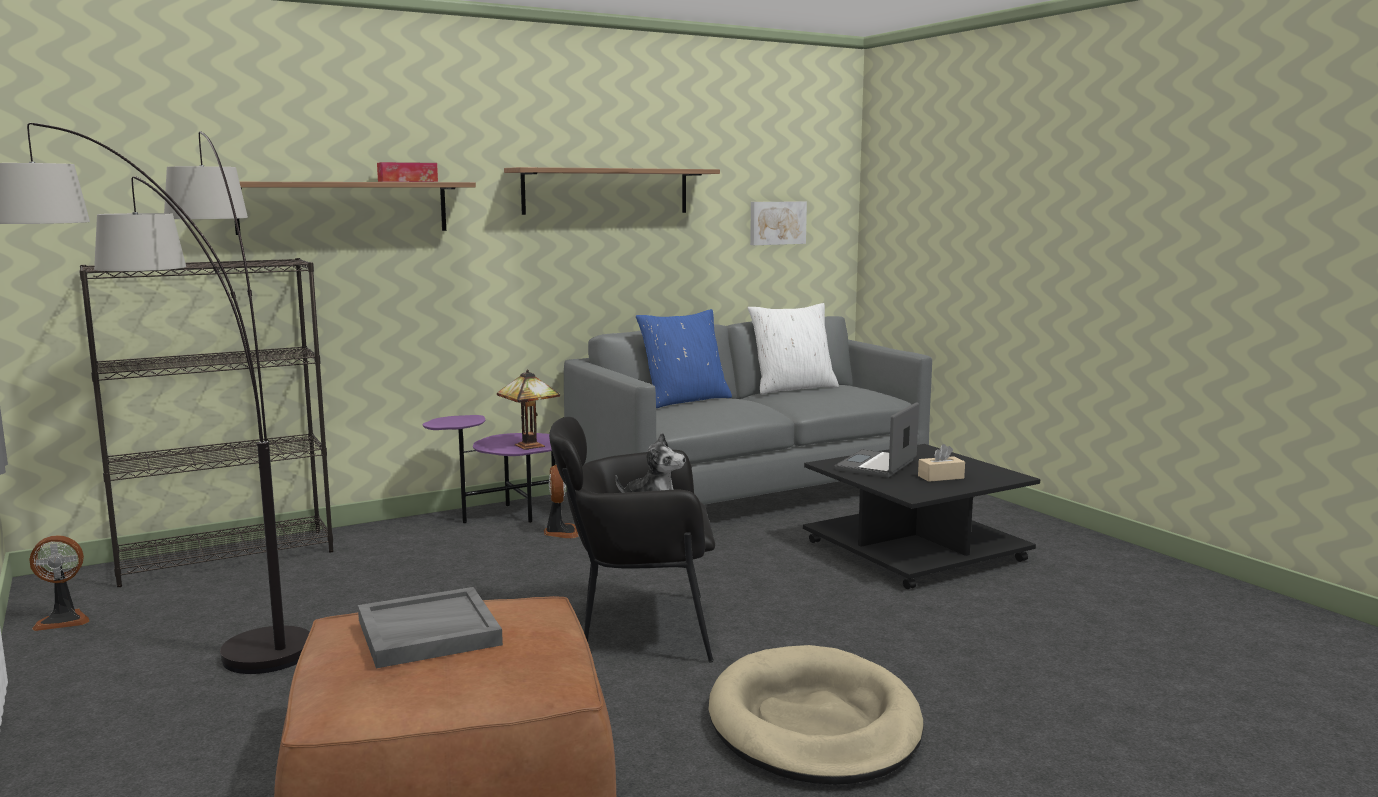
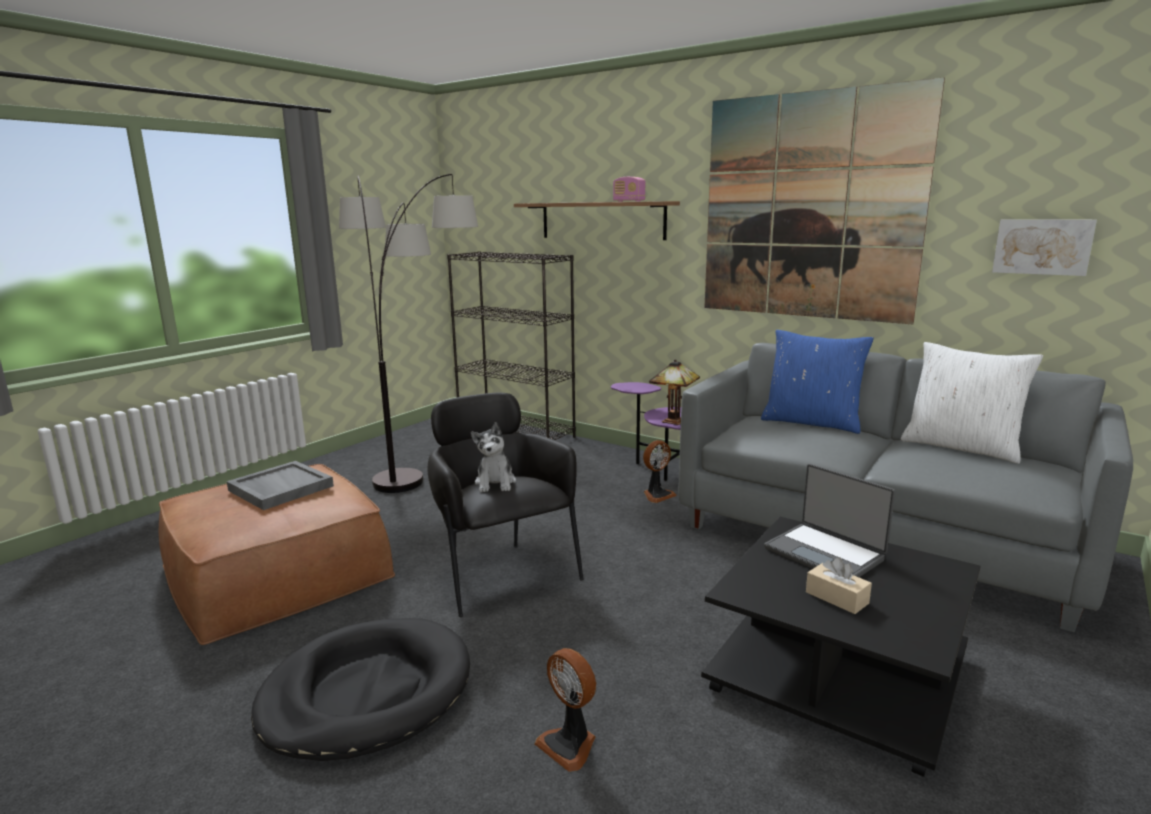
camera: 65 degrees right, 5 degrees up
(64, 620) = (414, 434): fan -> fan (569, 744)
(407, 181) = (629, 201): tissue box -> radio
(606, 191) = (809, 207): shelf -> picture
(814, 724) = (367, 693): beige dog bed -> black dog bed
(877, 466) = (825, 553): laptop -> laptop turned 135 degrees counterclockwise

